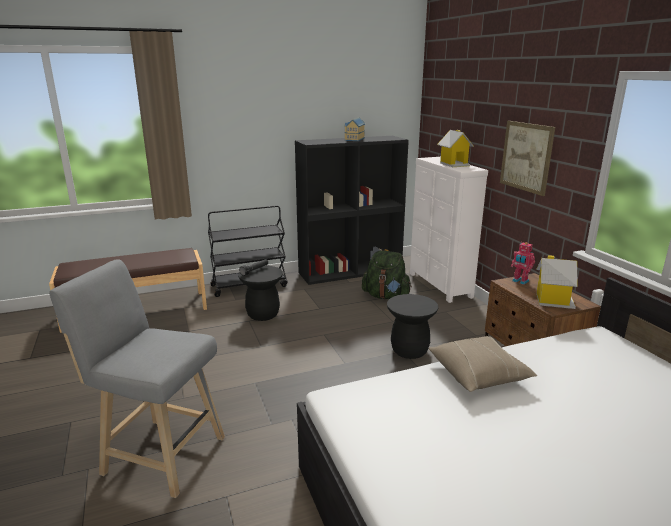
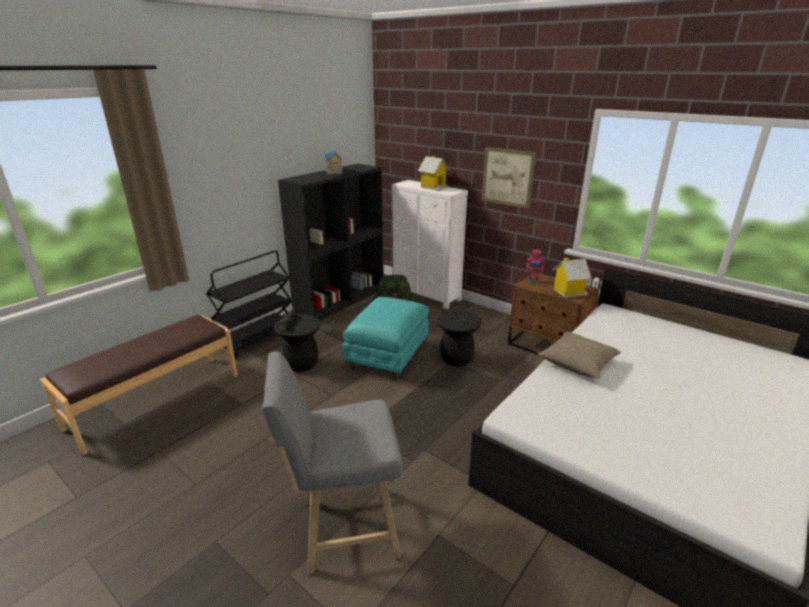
camera: 30 degrees left, 5 degrees up
(343, 329) = (388, 356): none -> turquoise ottoman

